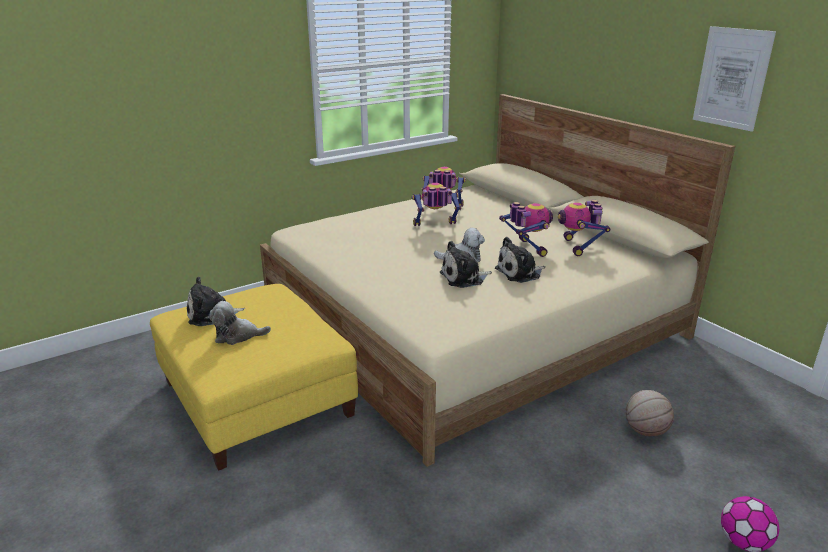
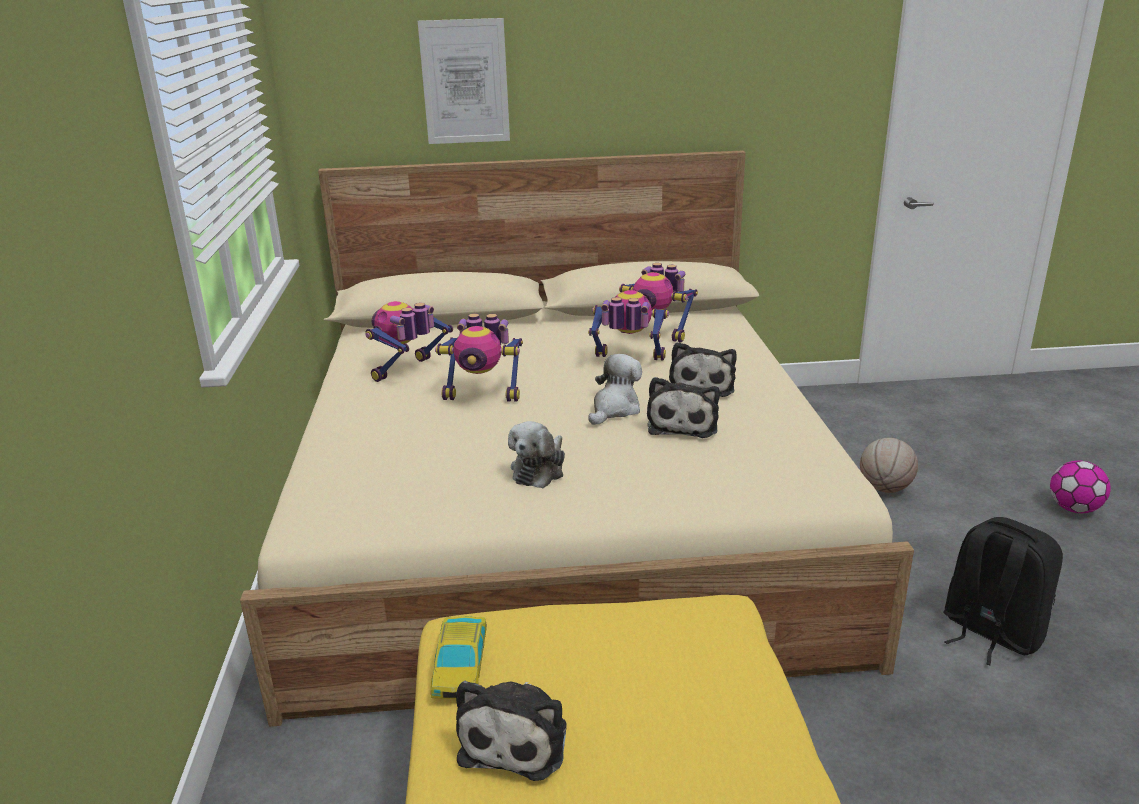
camera: 60 degrees left, 0 degrees up
(237, 336) = (646, 714): plush toy -> plush toy (539, 470)
(248, 293) = (460, 664): none -> toy car
(435, 226) = (483, 395): toy robot -> toy robot turned 105 degrees counterclockwise
(507, 505) = (989, 632): none -> black backpack
(732, 78) = (720, 71): picture -> picture (465, 82)

